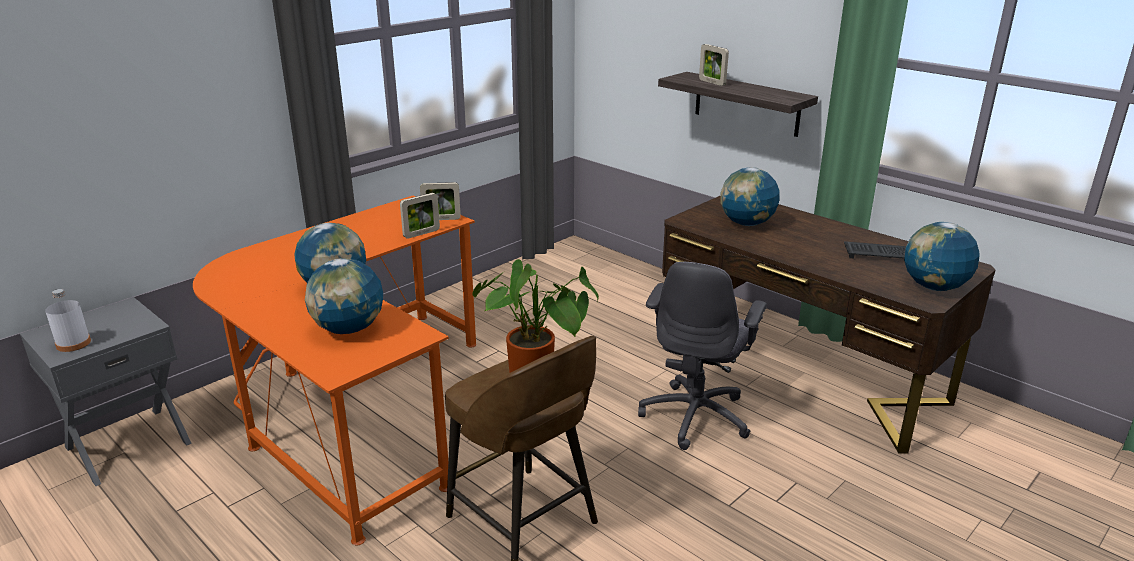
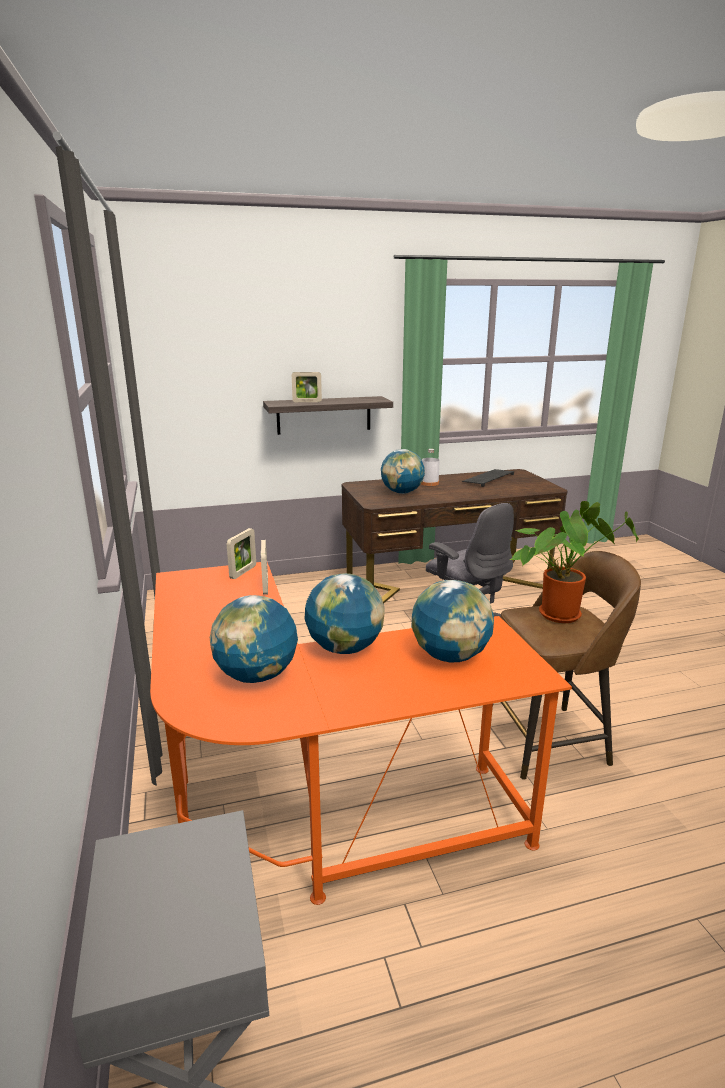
camera: 60 degrees left, 5 degrees down
(73, 343) = (201, 927): white bottle -> white bottle (429, 483)
(934, 287) = (536, 483): globe -> globe (256, 676)

